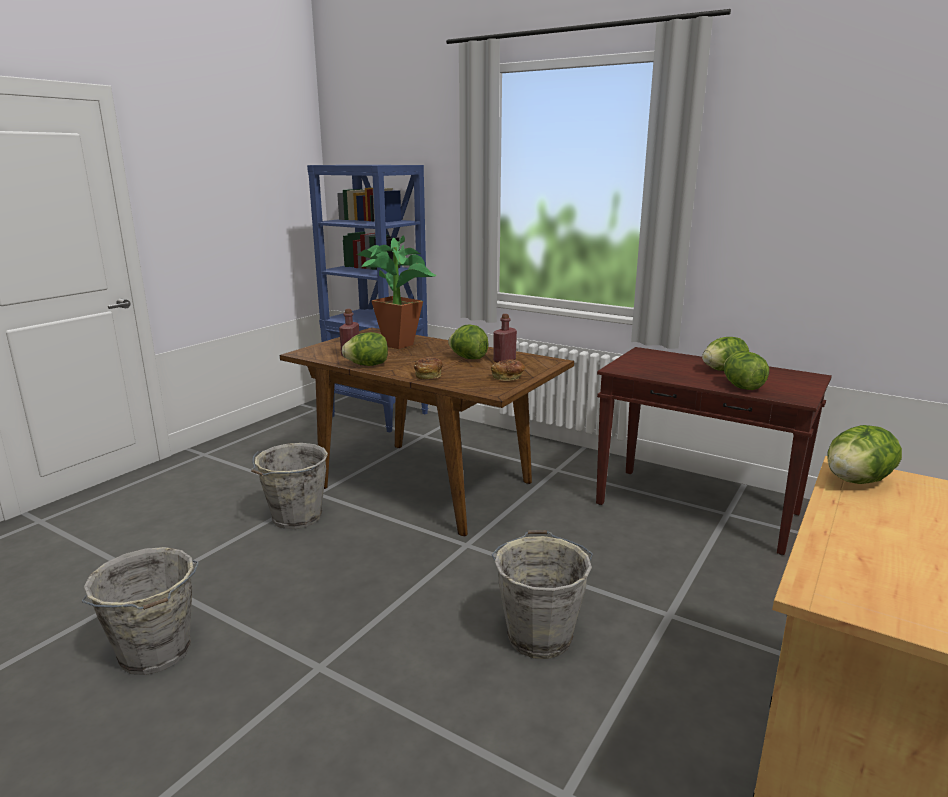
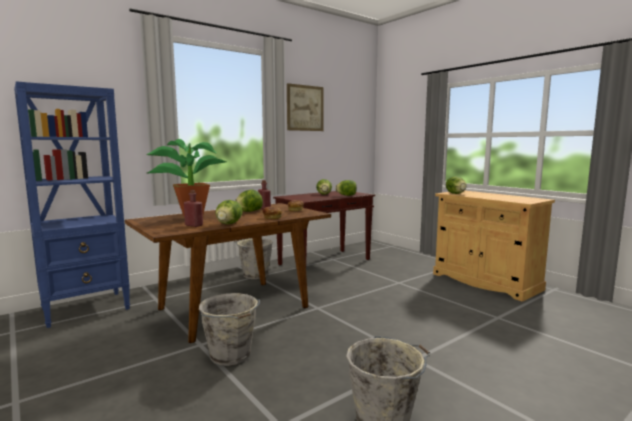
camera: 70 degrees left, 10 degrees down
(539, 635) = (404, 305): grey bucket -> grey bucket (254, 275)
(771, 166) = (305, 108): none -> picture

